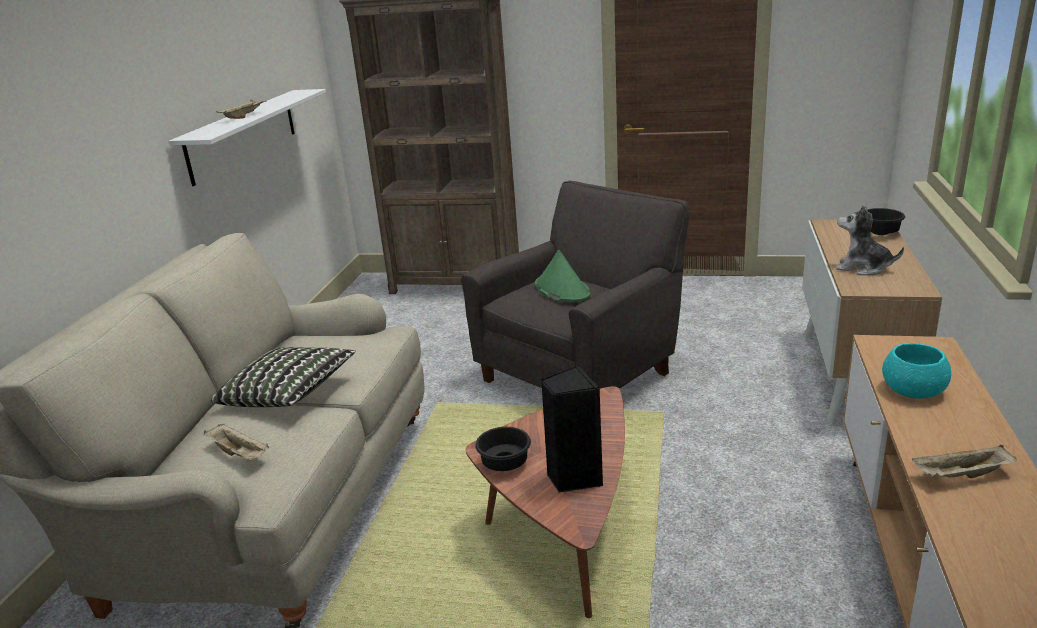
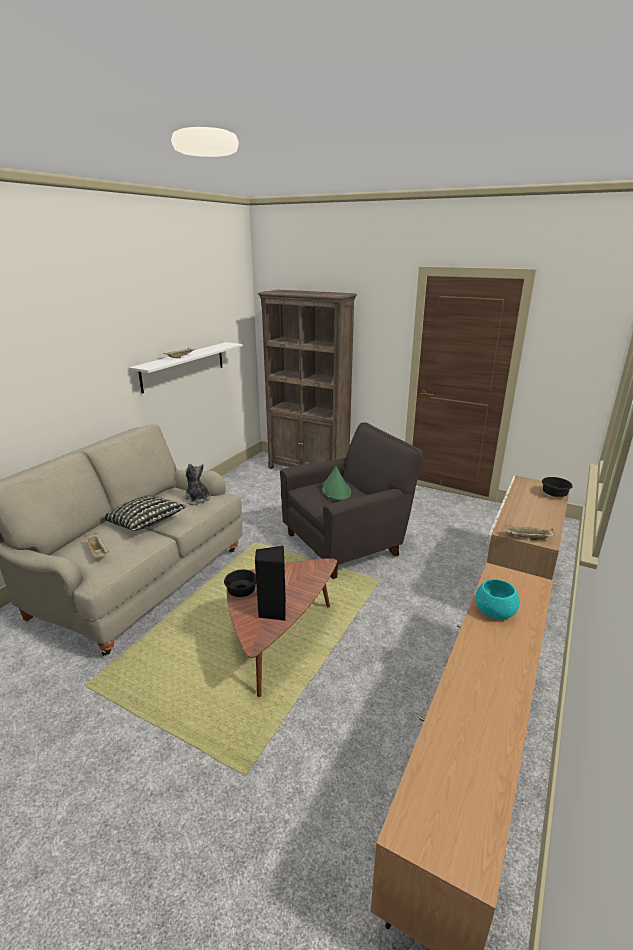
camera: 15 degrees right, 0 degrees up
(863, 268) = (521, 518): plush toy -> plush toy (197, 499)
(961, 476) = (478, 678): beige tray -> beige tray (527, 538)

